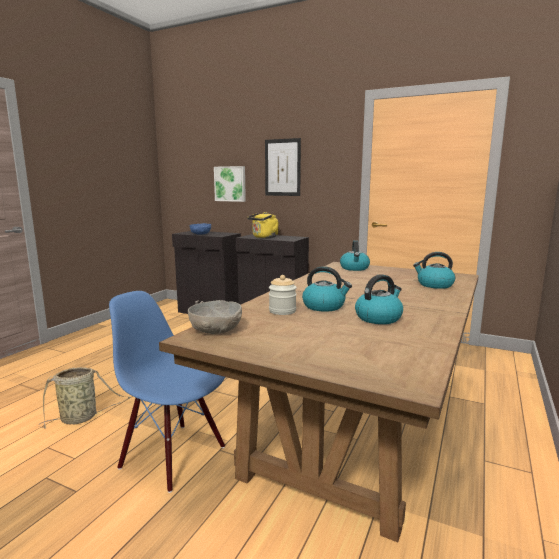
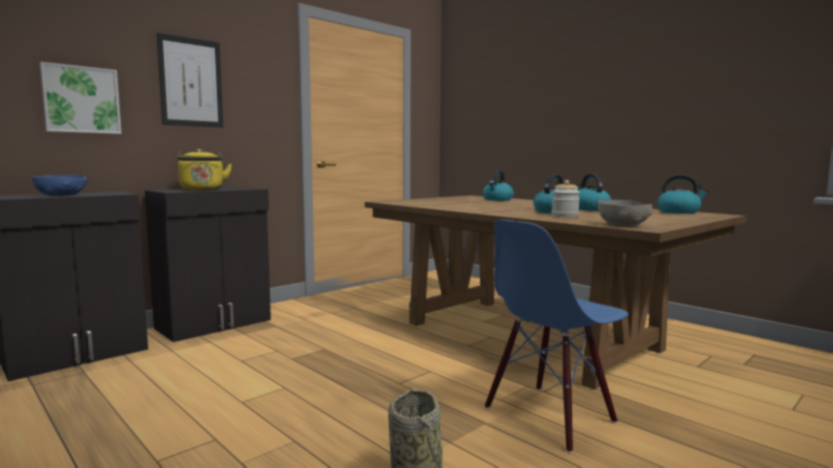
camera: 70 degrees left, 5 degrees down
(354, 268) = (411, 201): kettle -> kettle (679, 212)

